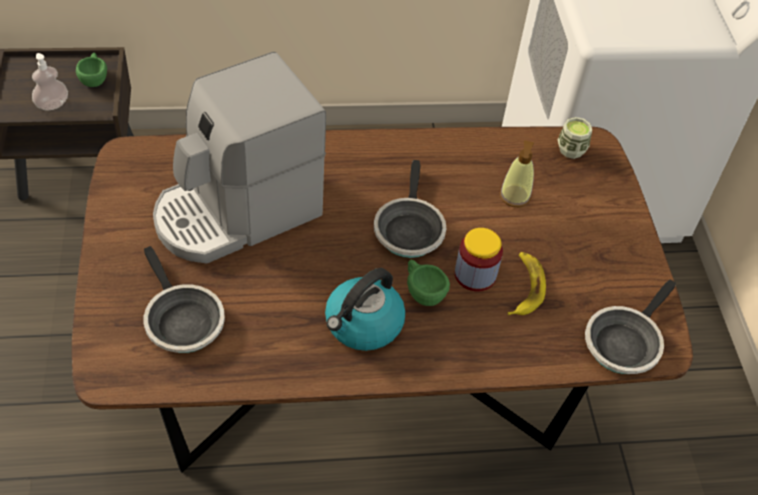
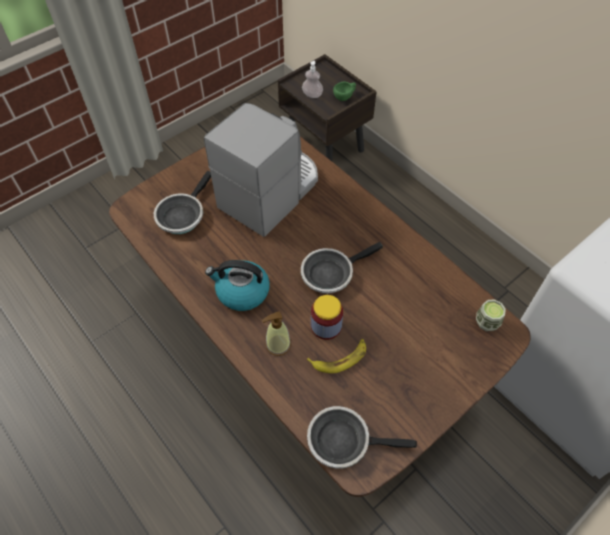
camera: 60 degrees right, 5 degrees up
(236, 213) = (270, 192): coffee machine -> coffee machine turned 105 degrees clockwise
(422, 292) = (289, 306): green cup -> none
(514, 196) = (411, 312): soap dispenser -> soap dispenser (278, 345)

